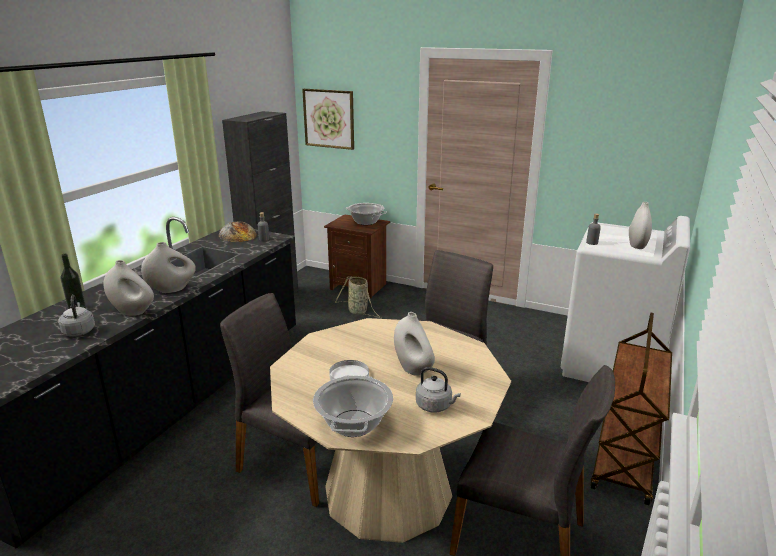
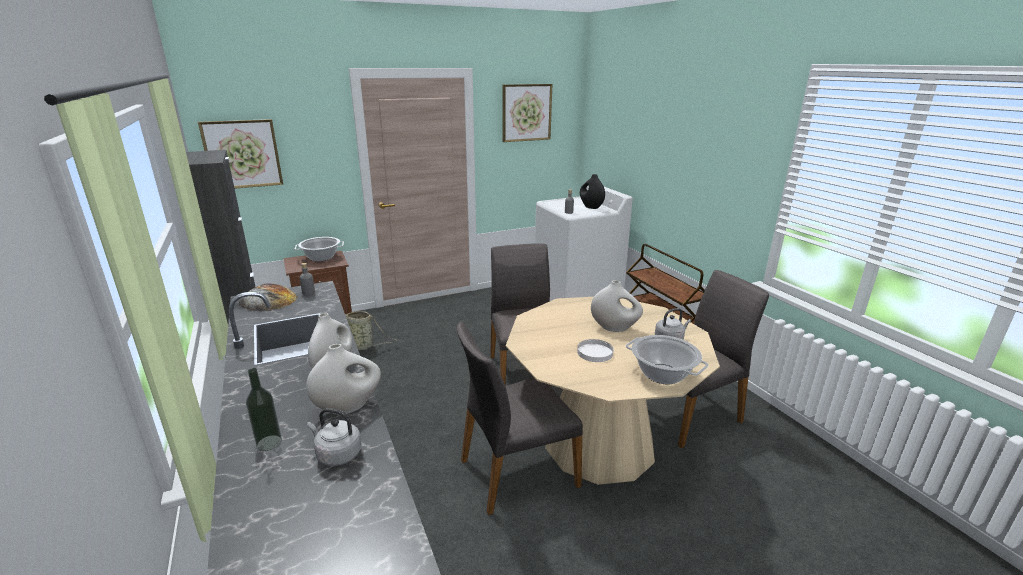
camera: 50 degrees left, 0 degrees up
(620, 109) = (526, 112): none -> picture
(637, 245) = (591, 207): white vase -> black vase

